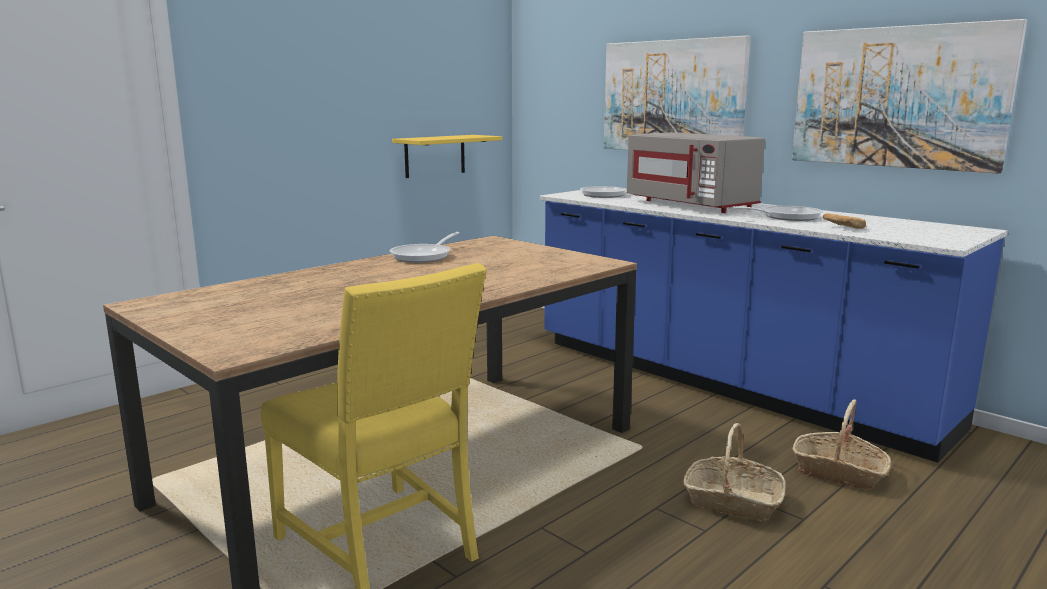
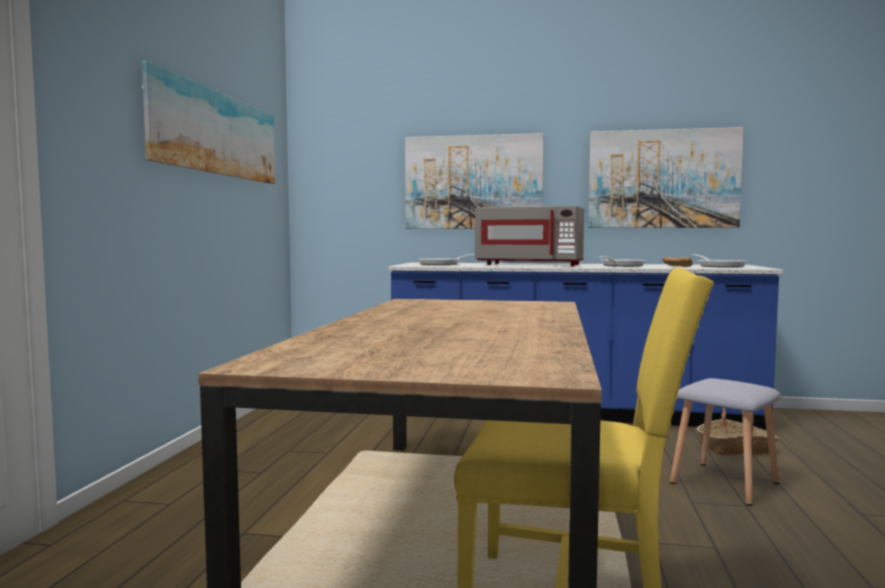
camera: 35 degrees left, 10 degrees down
(390, 61) = (215, 133): none -> picture
(424, 256) = (398, 311): frying pan -> frying pan (719, 266)
(435, 156) = (244, 237): yellow shelf -> none
(732, 501) = (722, 483): basket -> grey stool

